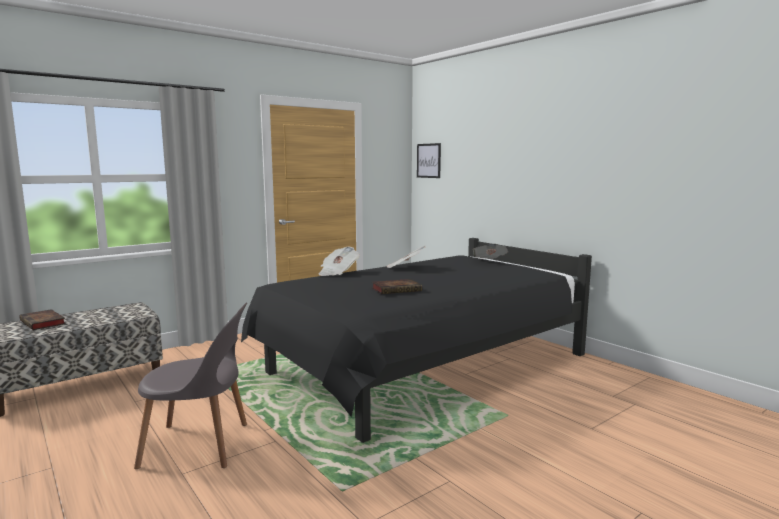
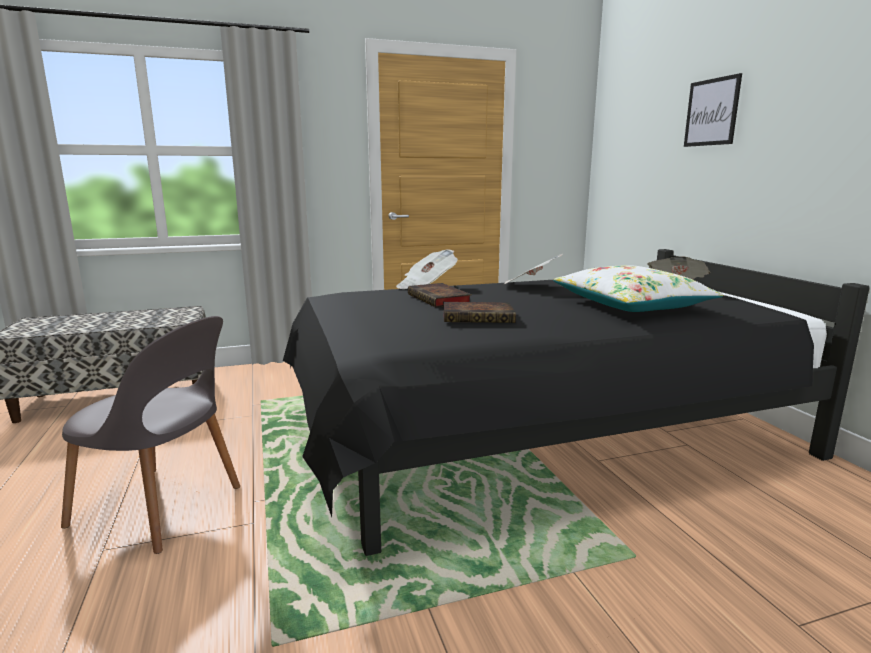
camera: 20 degrees right, 5 degrees up
(43, 323) = (76, 320): book -> book (440, 299)
(428, 160) = (614, 134): picture -> picture (711, 112)
(475, 275) = (631, 305): none -> white pillow

